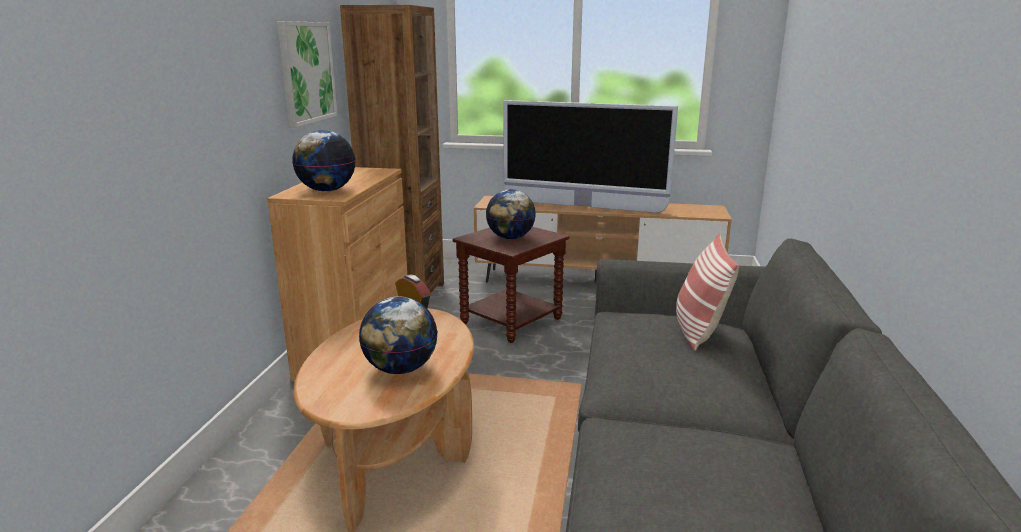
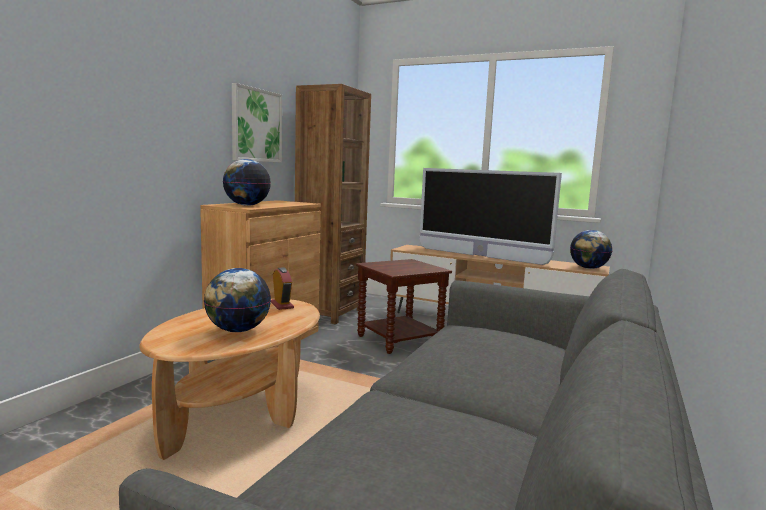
camera: 15 degrees right, 10 degrees down
(510, 238) = (401, 267): globe -> globe (588, 268)
(698, 330) = (519, 342): pillow -> none

